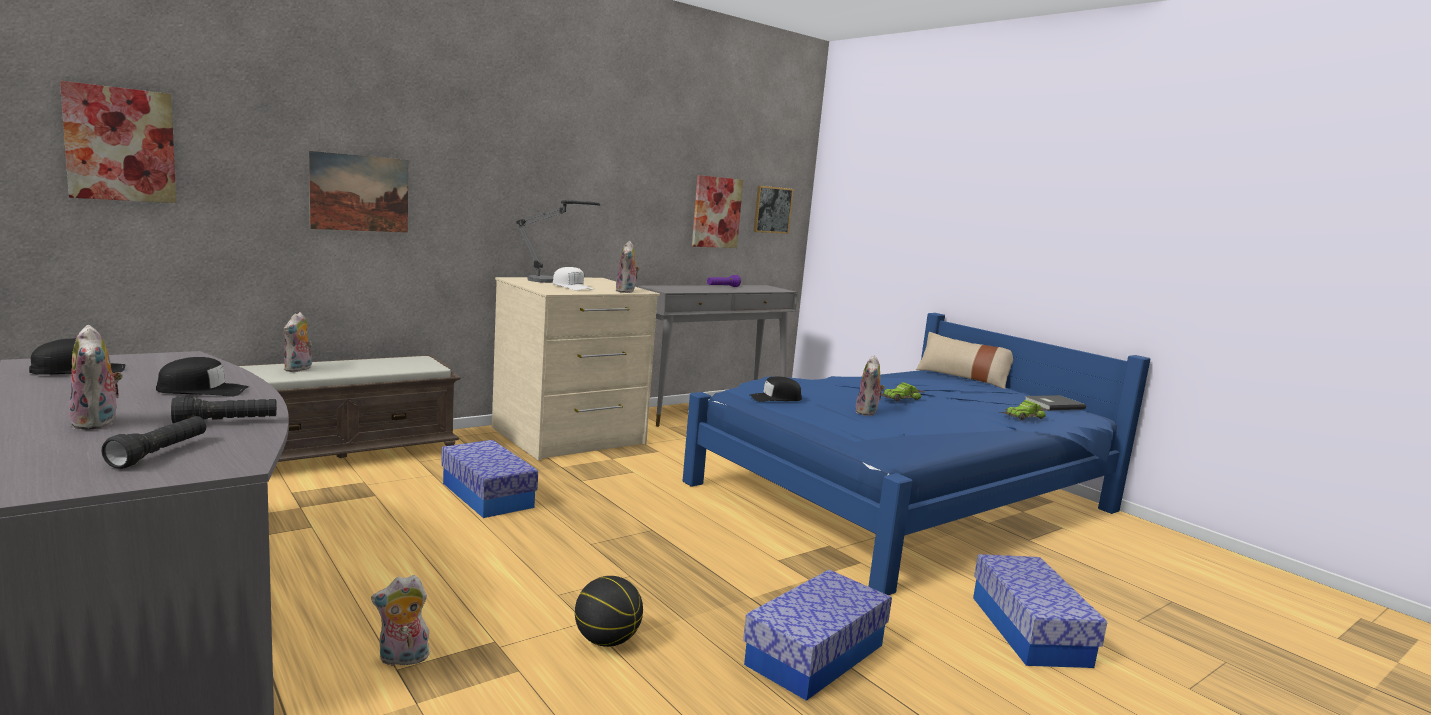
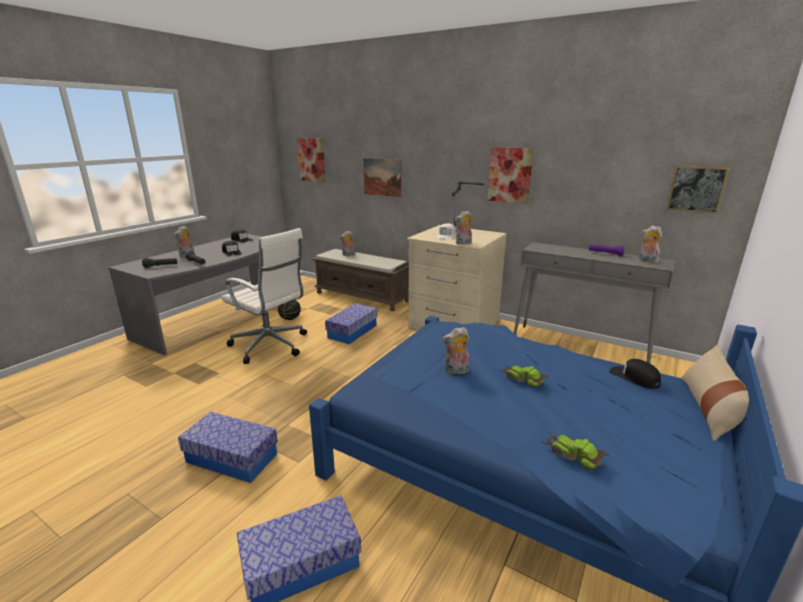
camera: 70 degrees right, 10 degrees up
(402, 659) = (201, 361): plush toy -> plush toy (646, 261)
(438, 571) = (271, 346): none -> white office chair
(606, 641) = (226, 395): basketball -> basketball (290, 319)
(716, 212) = (620, 190): picture -> picture (510, 175)
(775, 398) = (438, 336): black cap -> black cap (634, 378)
(1052, 404) = (686, 480): grey book -> none

